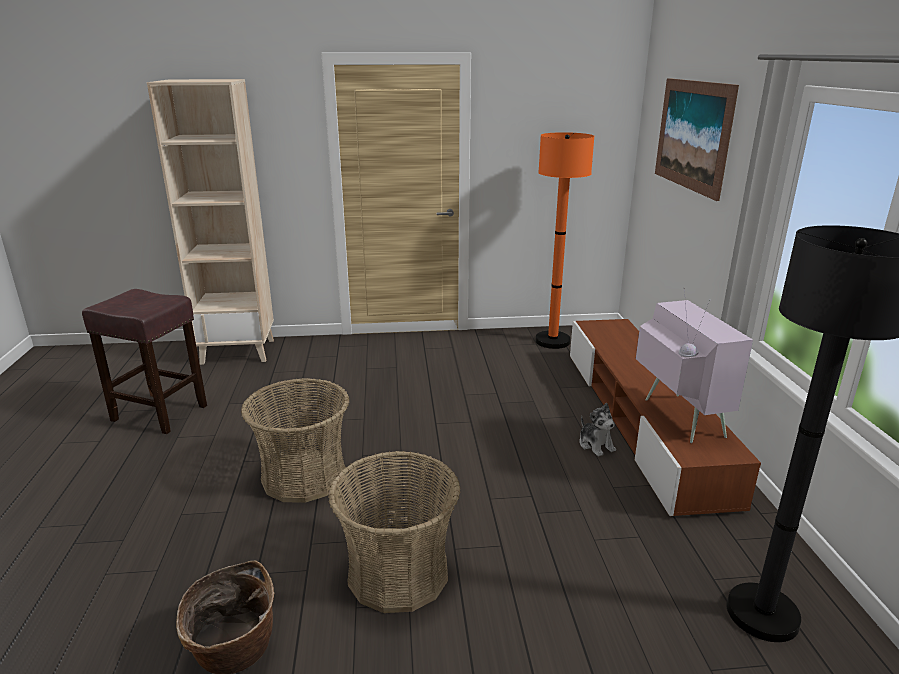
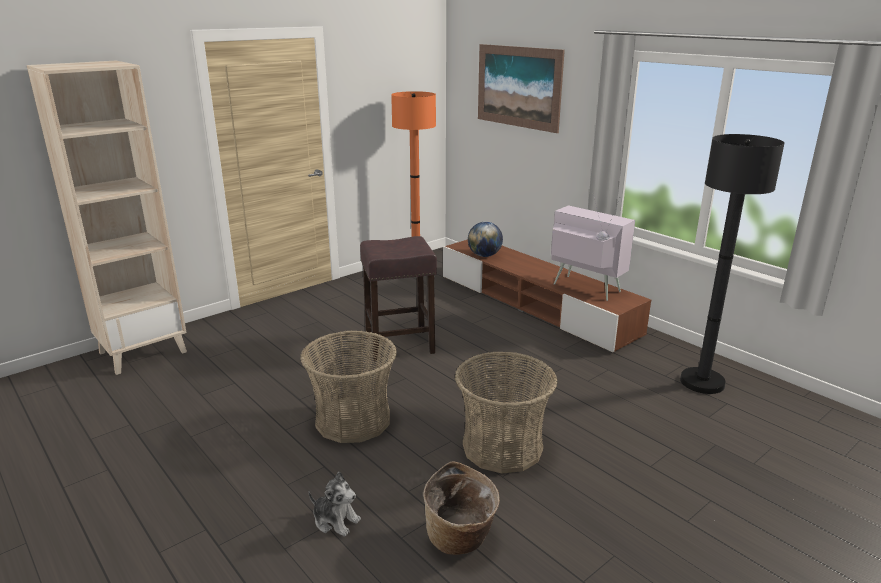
camera: 35 degrees left, 0 degrees up
(161, 413) = (141, 425): brown stool -> brown stool (400, 345)
(596, 445) = (526, 328): plush toy -> plush toy (335, 520)
(605, 342) = (484, 255): none -> globe

